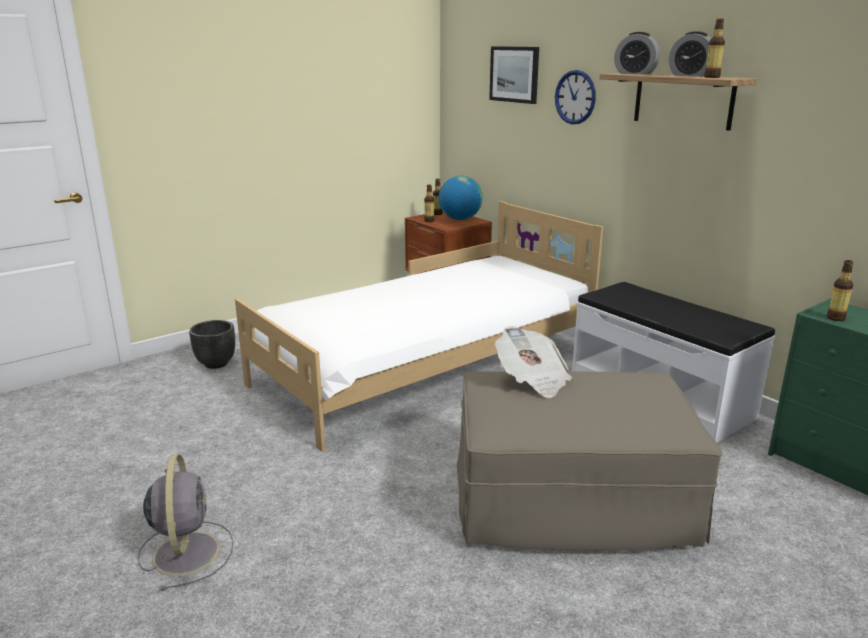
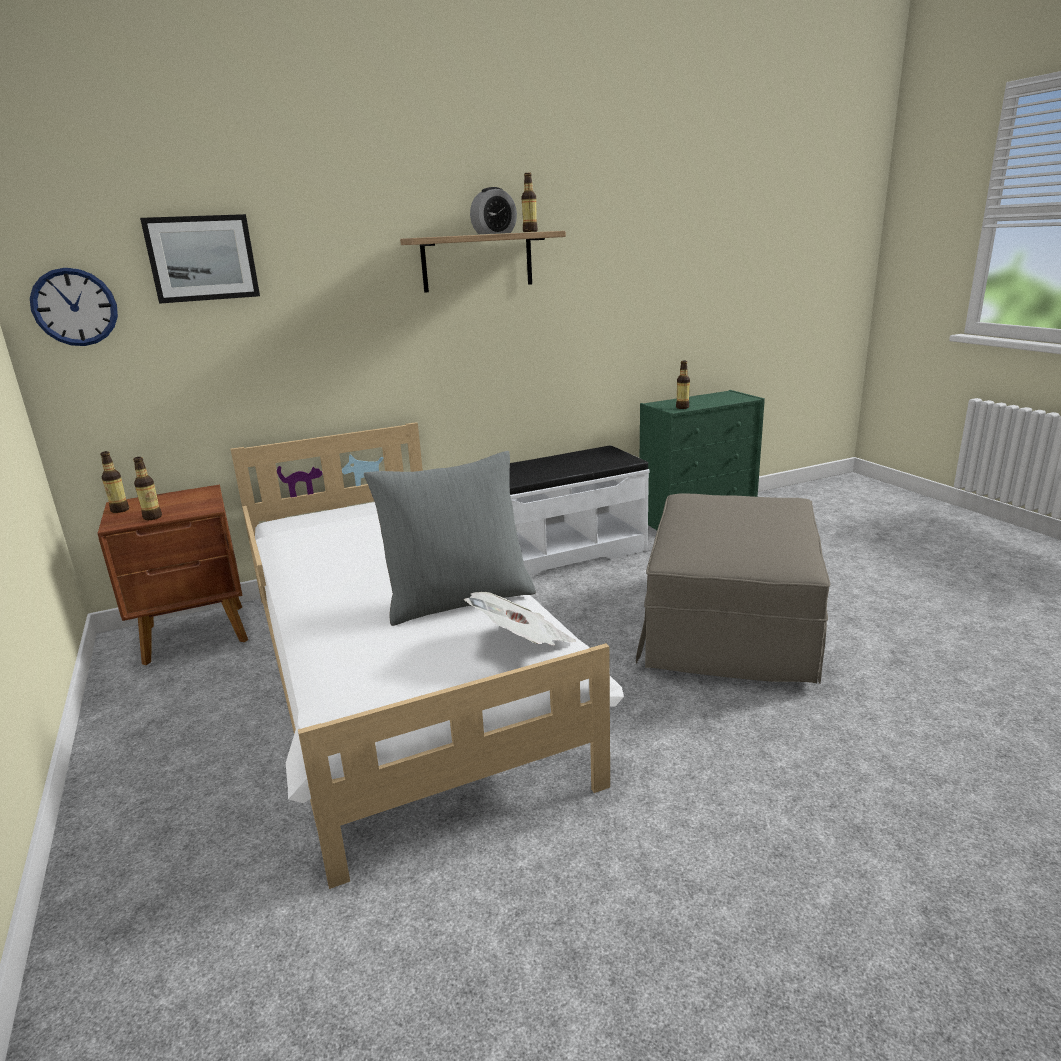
camera: 75 degrees left, 0 degrees up
(186, 551) = (867, 940): grey fan -> none
(216, 363) = (187, 946): black planter -> none
(396, 317) = (458, 599): none -> grey pillow
(460, 219) = (177, 499): globe -> none
(532, 380) = (698, 535): newspaper -> newspaper (522, 644)
(575, 97) = (329, 277): wall clock -> wall clock (74, 307)
(635, 73) = (437, 236): alarm clock -> none

